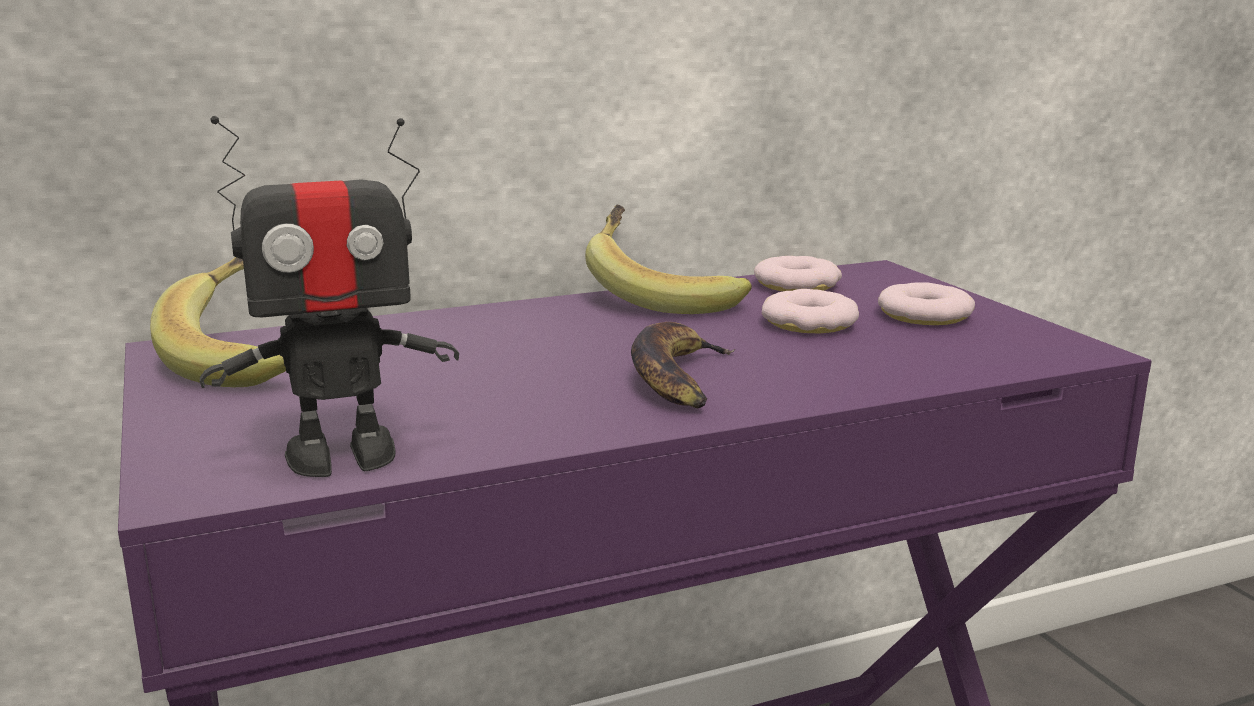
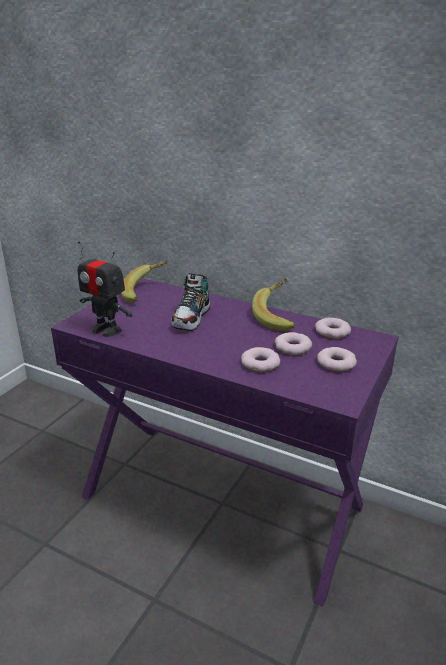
camera: 50 degrees right, 10 degrees up
(500, 356) = (191, 318): none -> shoe
(679, 379) = (210, 347): banana -> none
(835, 361) = (260, 363): none -> donut

